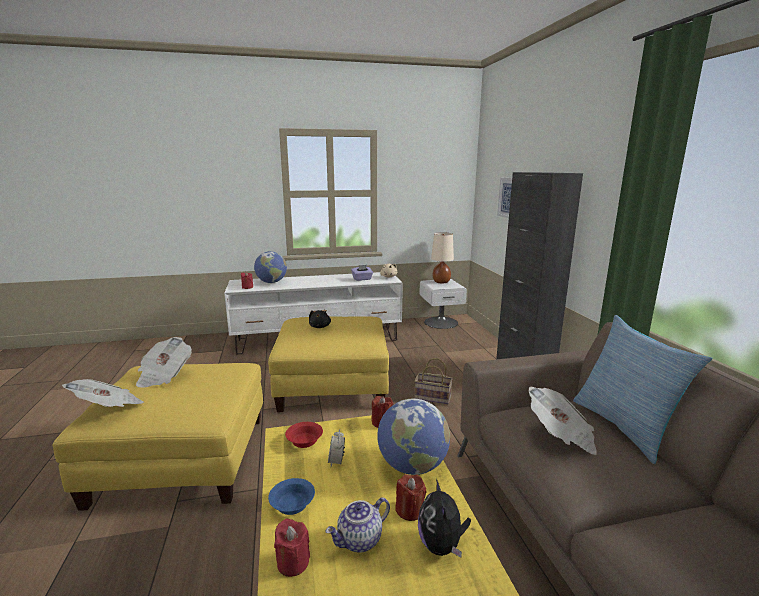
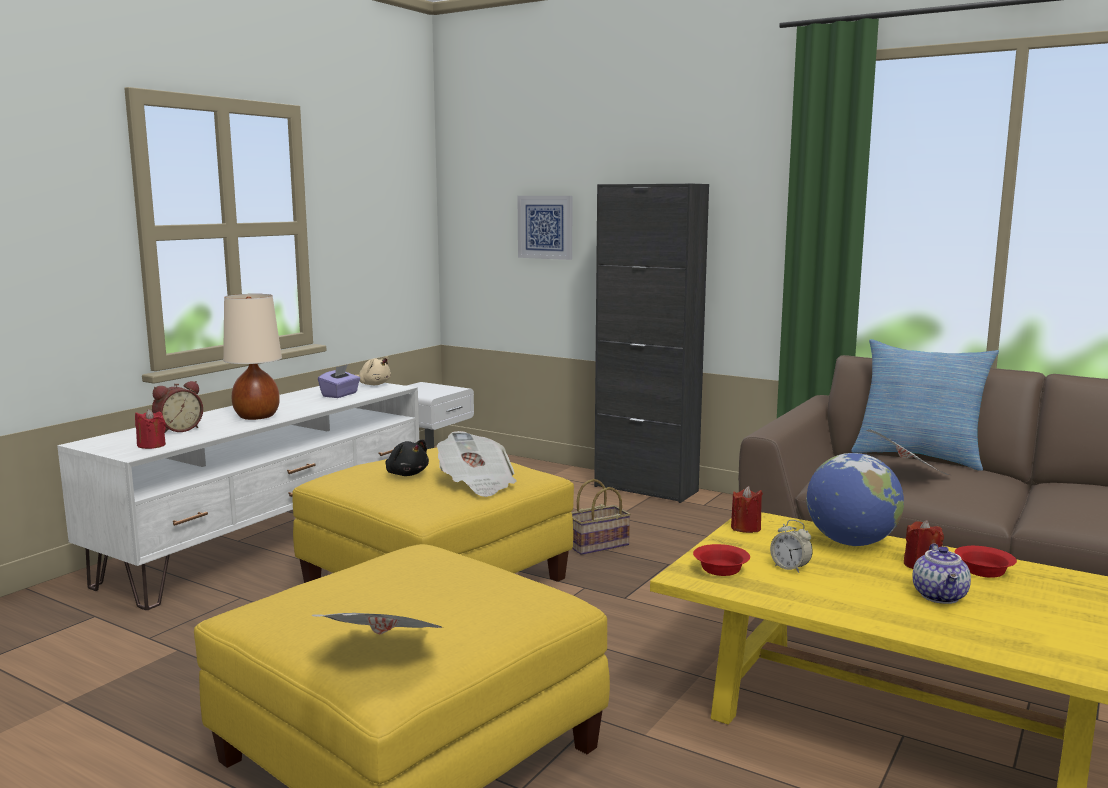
camera: 45 degrees left, 5 degrees down
(164, 375) = (344, 595): newspaper -> newspaper (476, 484)
(271, 282) = (178, 430): globe -> alarm clock
(292, 505) = (843, 608): blue bowl -> none
(293, 562) = (939, 630): red candle -> none
(441, 282) = (420, 388): beige table lamp -> beige table lamp (257, 417)
(441, 545) = (984, 571): plush toy -> red bowl

